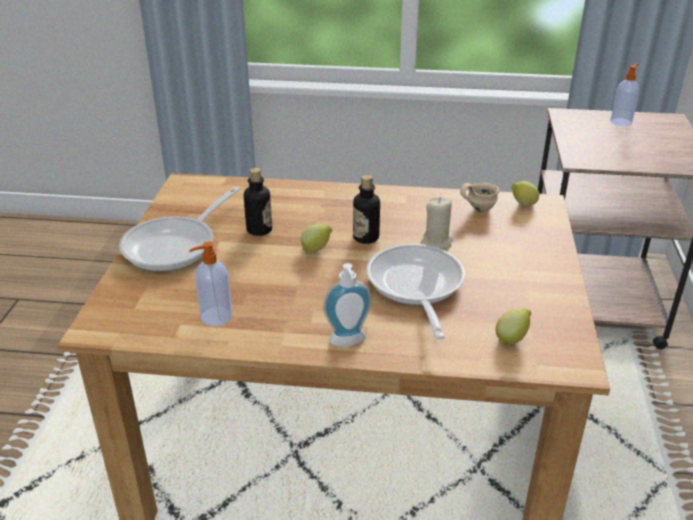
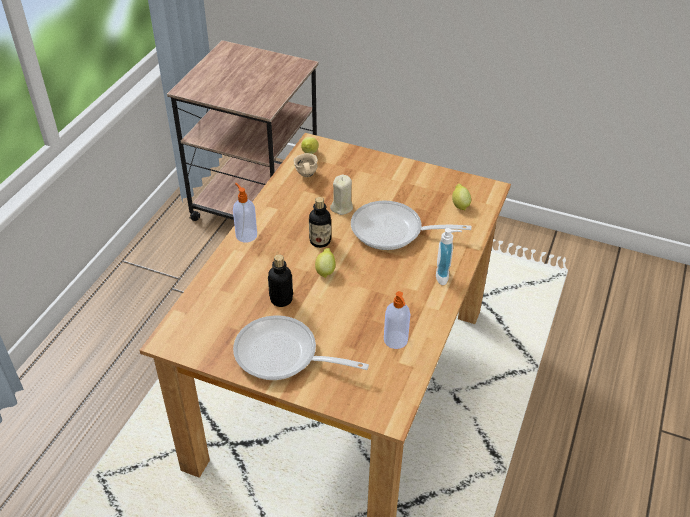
camera: 75 degrees left, 10 degrees up
(176, 245) = (283, 356): frying pan -> frying pan turned 150 degrees clockwise
(621, 122) = (216, 69): soap dispenser -> soap dispenser (246, 235)

